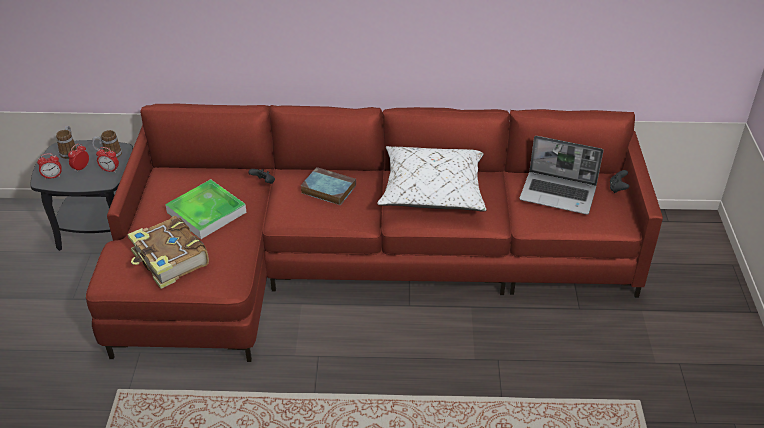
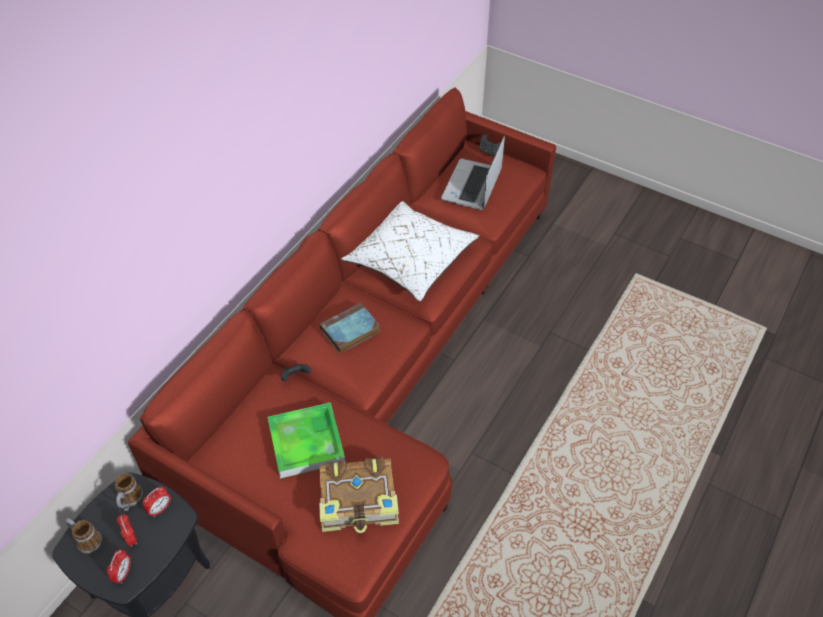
camera: 60 degrees left, 10 degrees up
(559, 194) = (472, 186): laptop -> laptop turned 150 degrees clockwise

